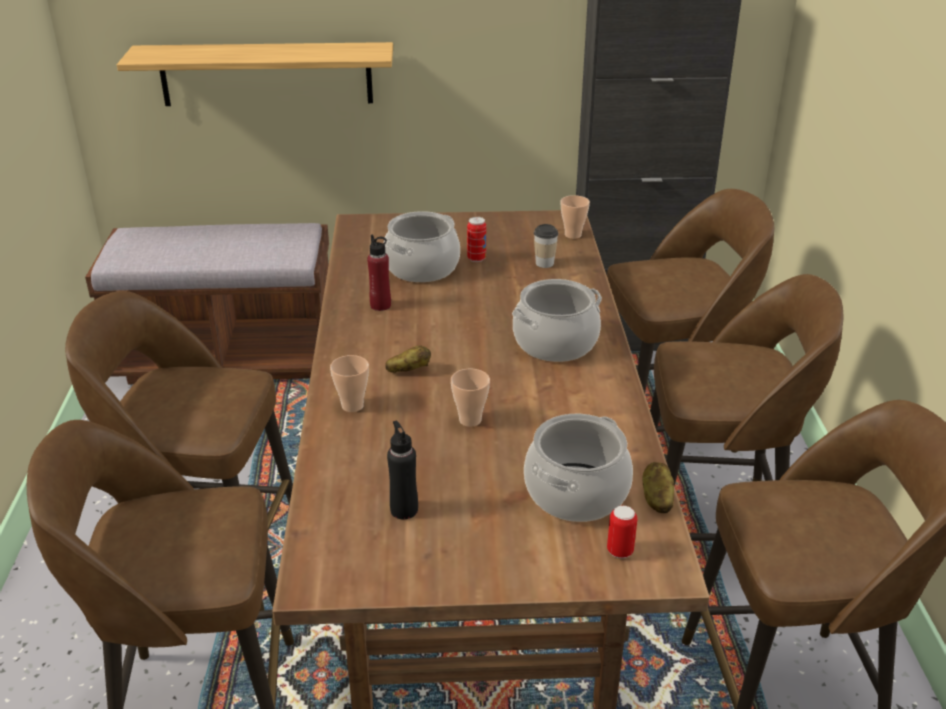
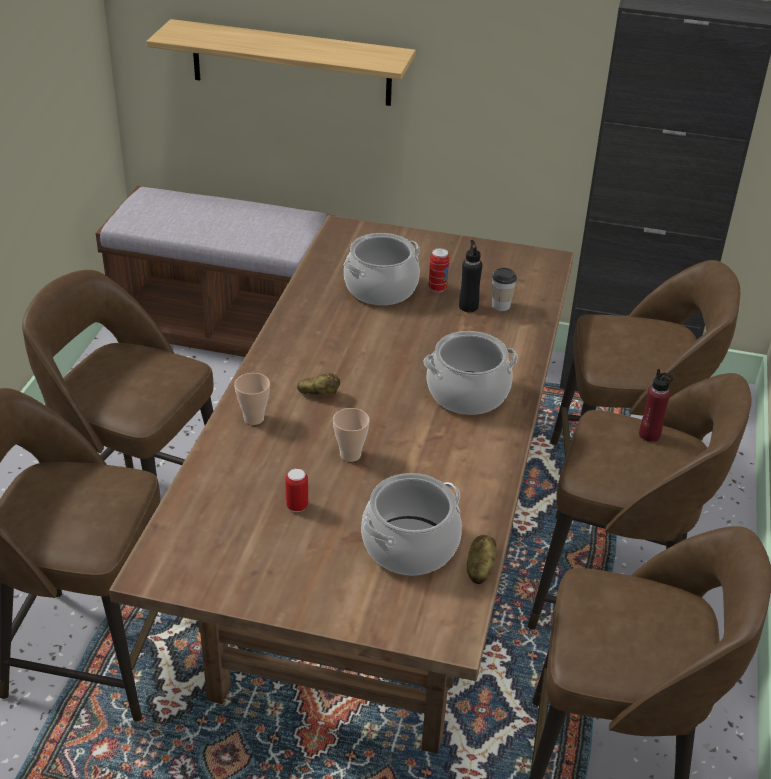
camera: 15 degrees right, 5 degrees up
(380, 305) = (324, 322): red bottle -> red bottle (649, 435)
(404, 510) = (253, 527): black bottle -> black bottle (468, 306)
(573, 235) = (545, 279): cup -> none
(620, 551) = (420, 609): can -> can (297, 506)

